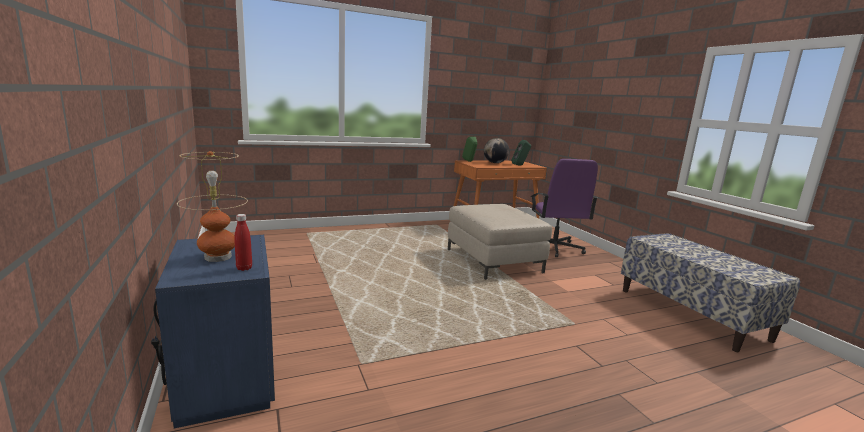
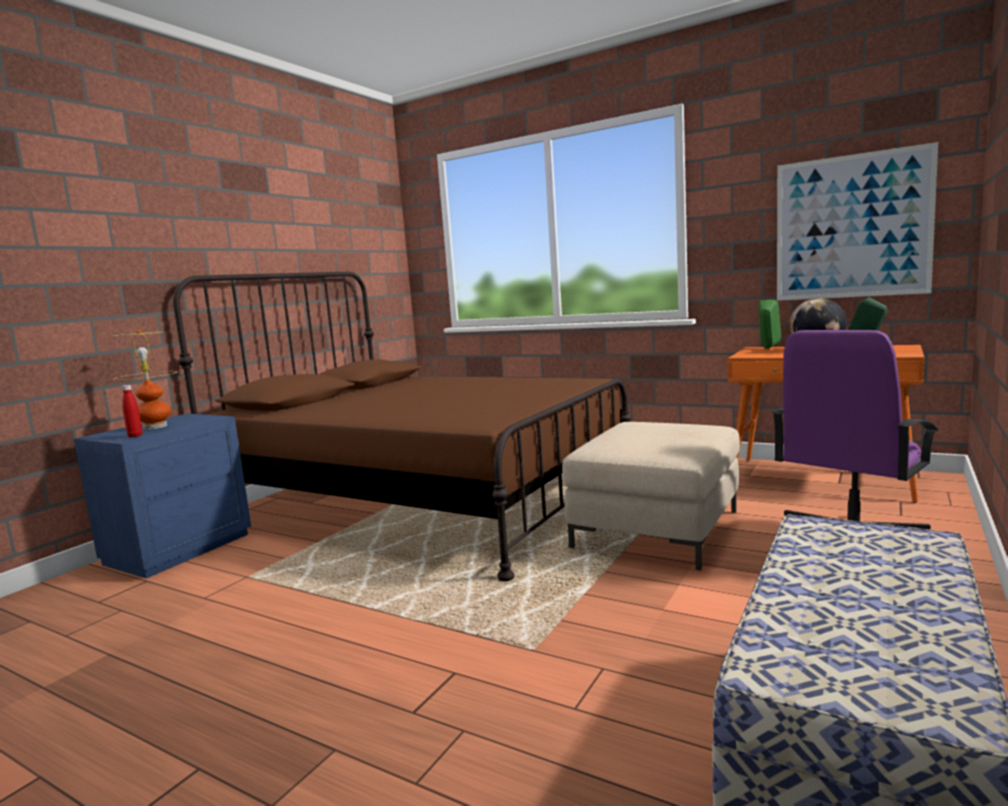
camera: 55 degrees right, 5 degrees down
(339, 276) = (425, 498): none -> brown bed
(500, 103) = (851, 227): none -> picture

